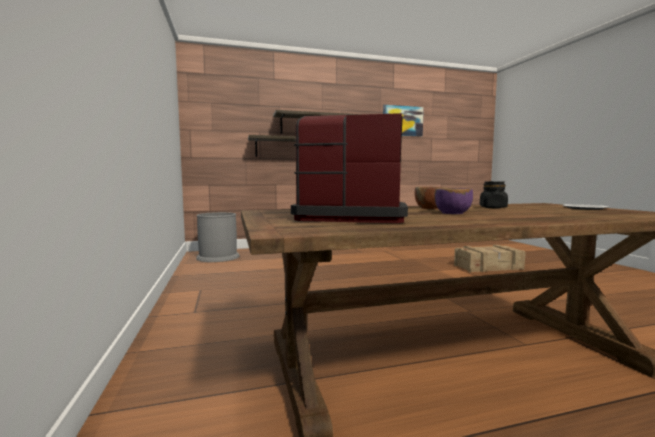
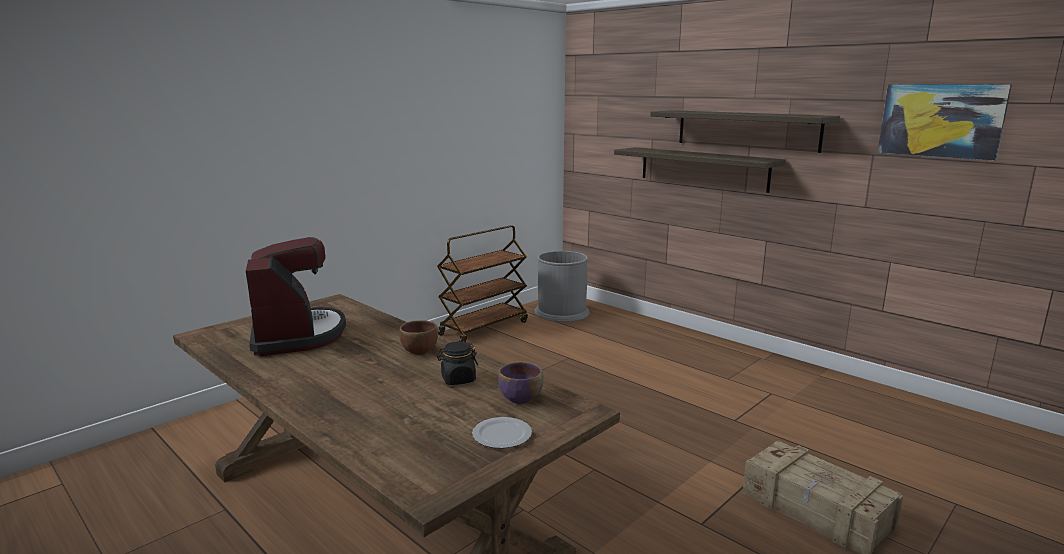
camera: 60 degrees right, 10 degrees up
(192, 275) = (484, 327): none -> brown cart
(452, 213) = (362, 365): purple bowl -> purple bowl (520, 398)

